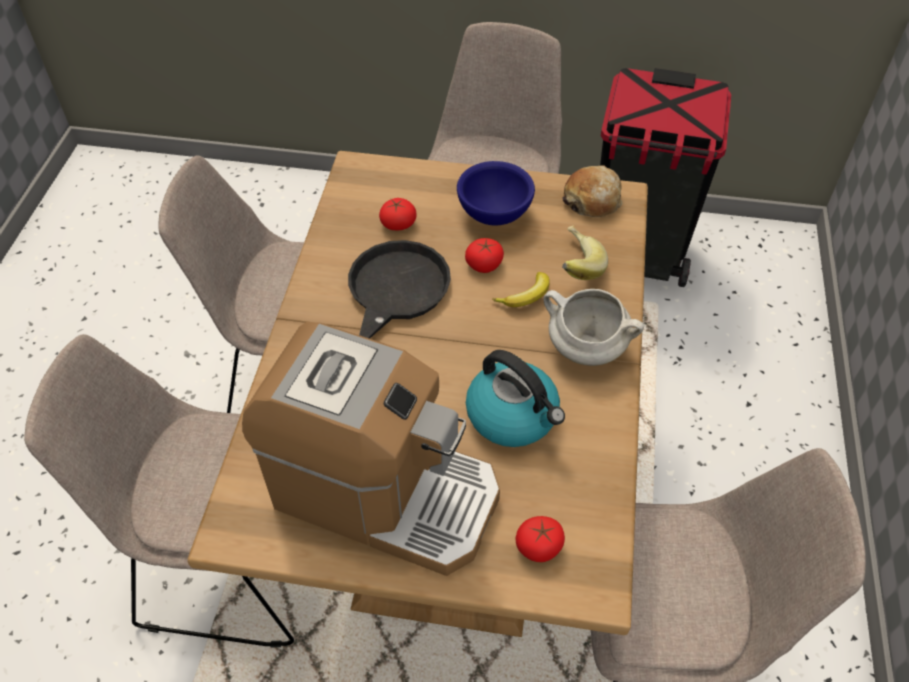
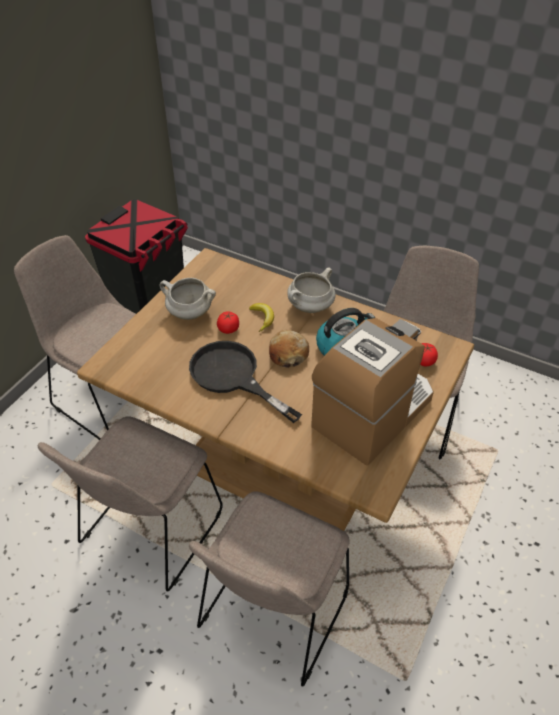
camera: 70 degrees left, 5 degrees down
(398, 224) = (170, 357): tomato -> none
(493, 213) = (189, 313): blue bowl -> white cooking pot
(574, 267) = (251, 294): banana -> none
(592, 200) = (205, 271): bread -> bread (288, 354)

